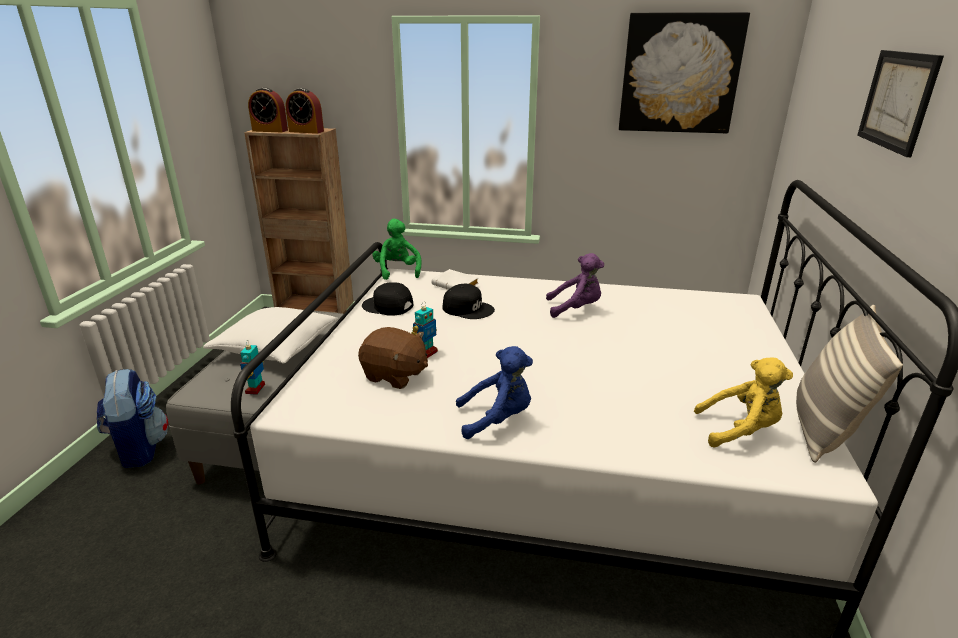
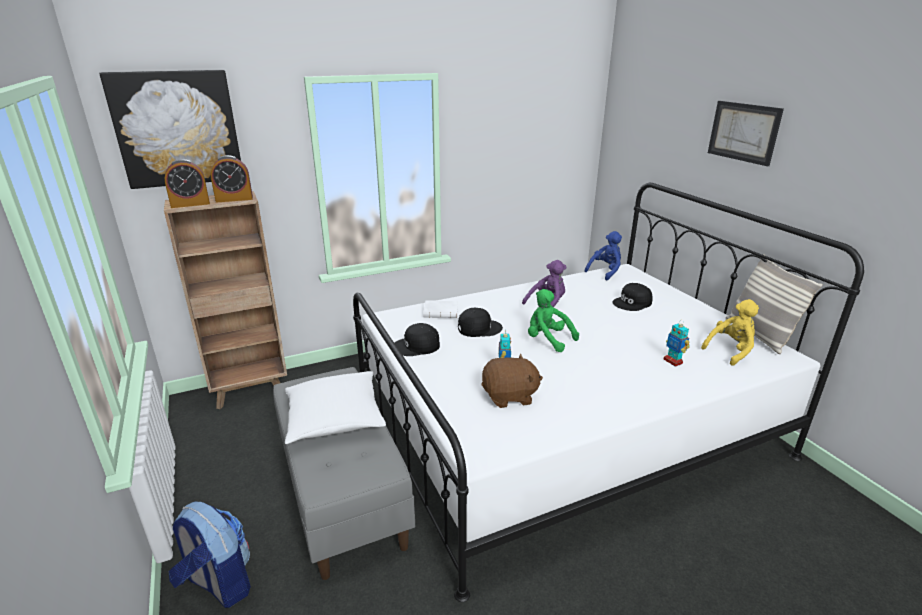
camera: 35 degrees left, 0 degrees up
(256, 389) = (373, 459): toy robot -> toy robot (673, 361)
(397, 271) = (376, 314): green plush toy -> green plush toy (548, 340)
(497, 419) = (616, 397): blue plush toy -> blue plush toy (605, 271)
(679, 74) = (538, 113): picture -> picture (177, 129)
(688, 337) = (632, 303): none -> black cap

